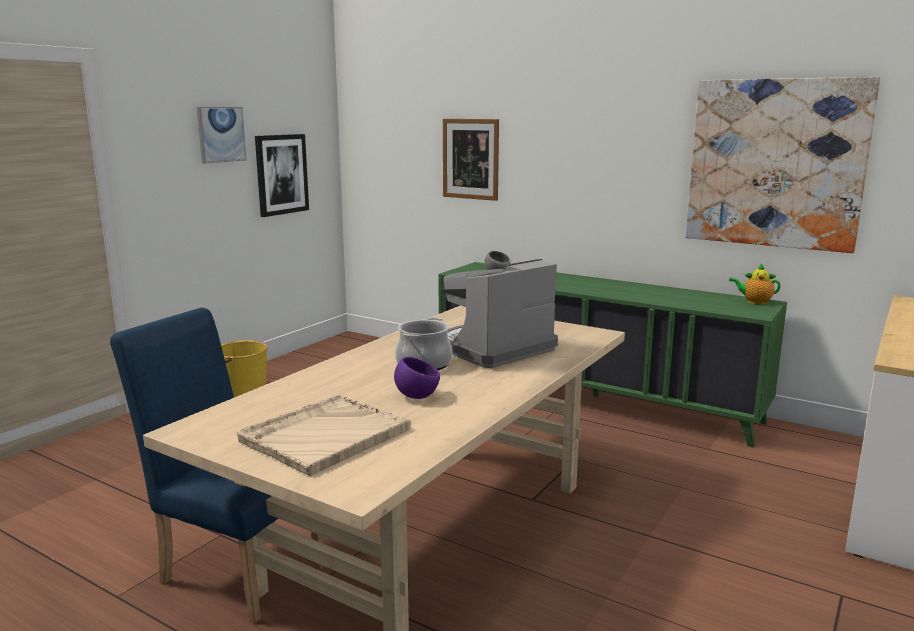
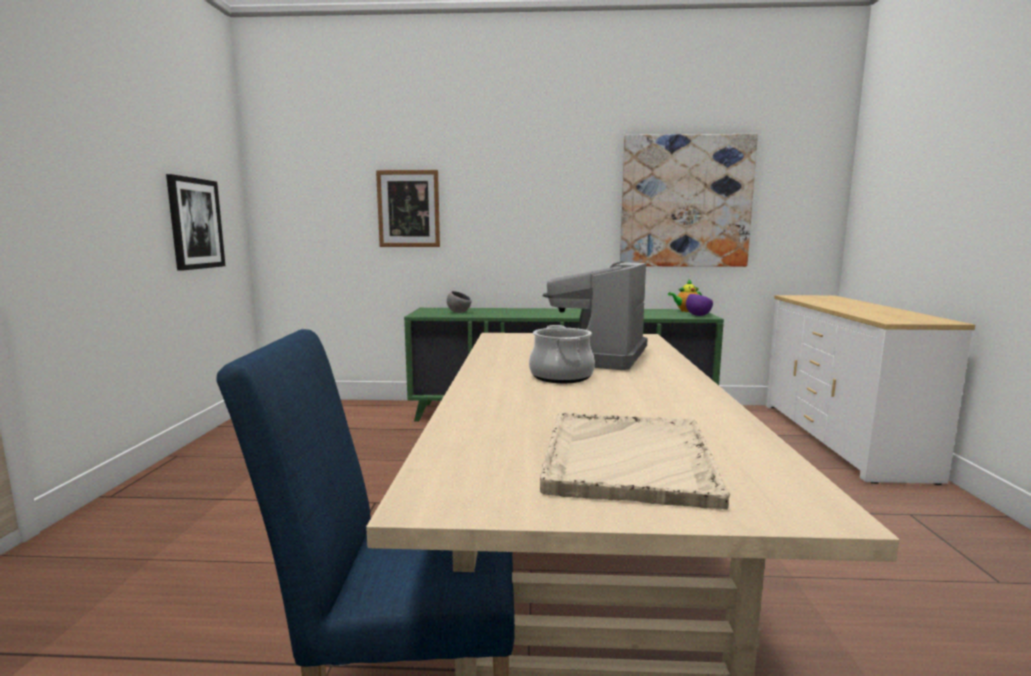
camera: 30 degrees left, 5 degrees down
(221, 134) = (129, 165): picture -> none
(243, 390) = (189, 477): yellow bucket -> none
(416, 396) = (623, 402): purple bowl -> purple bowl (698, 315)

